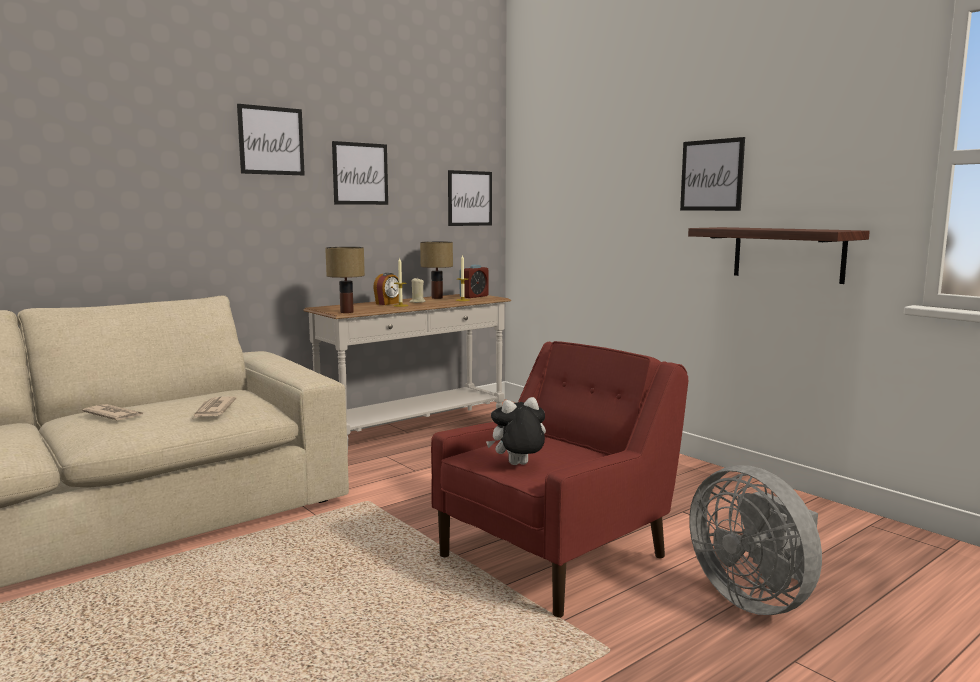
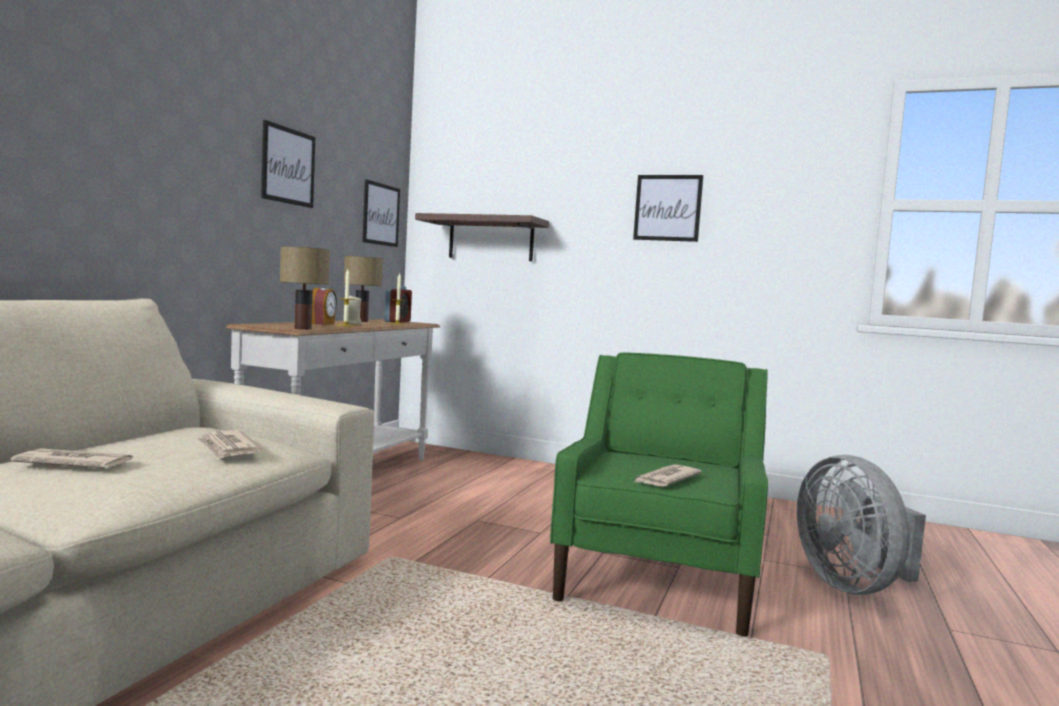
camera: 30 degrees left, 5 degrees down
(271, 140) = (200, 103): picture -> none
(518, 465) = (665, 479): plush toy -> newspaper
(556, 555) = (658, 579): red armchair -> green armchair
(754, 598) = (853, 585): grey fan -> grey fan turned 45 degrees clockwise
(788, 254) = (745, 281): shelf -> shelf (491, 239)

